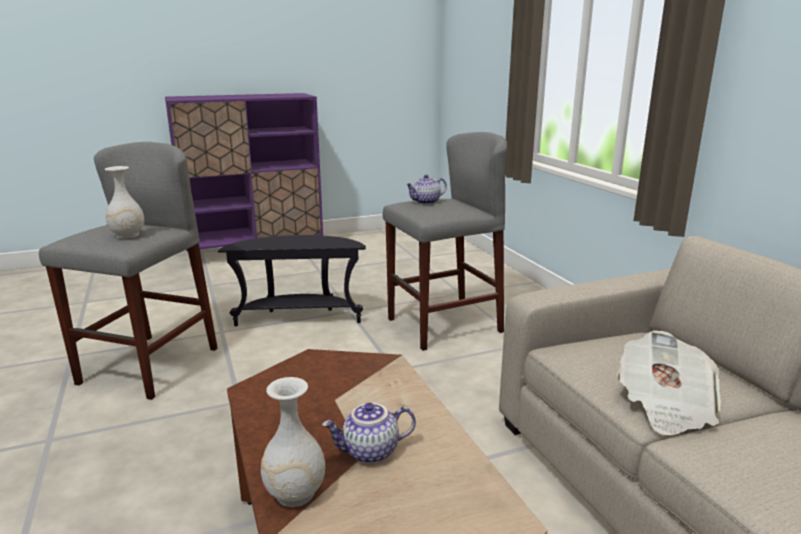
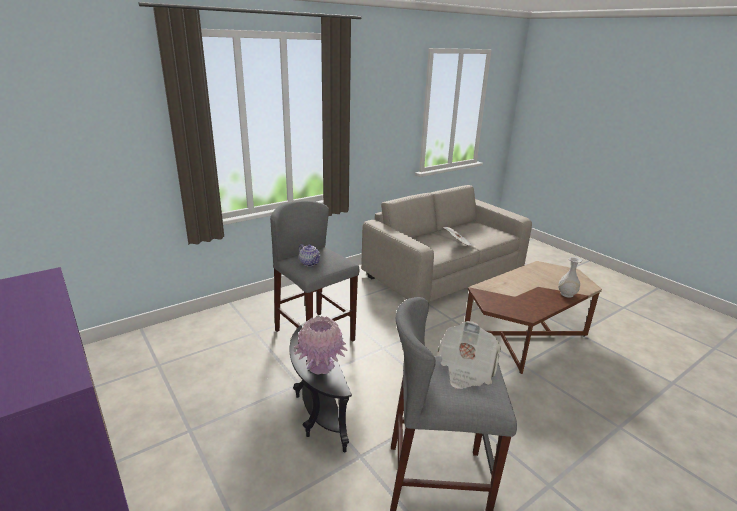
camera: 105 degrees left, 5 degrees up
(127, 235) = (466, 369): white vase -> newspaper
(272, 243) = (320, 366): none -> pink vase
(370, 452) = (536, 285): teapot -> none

